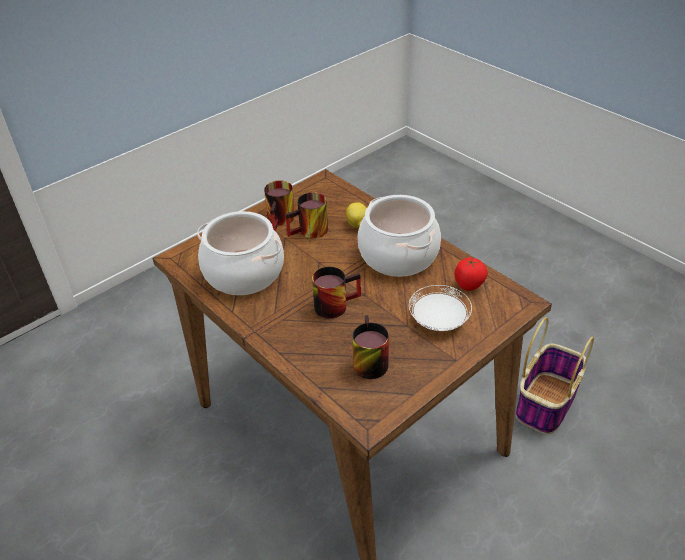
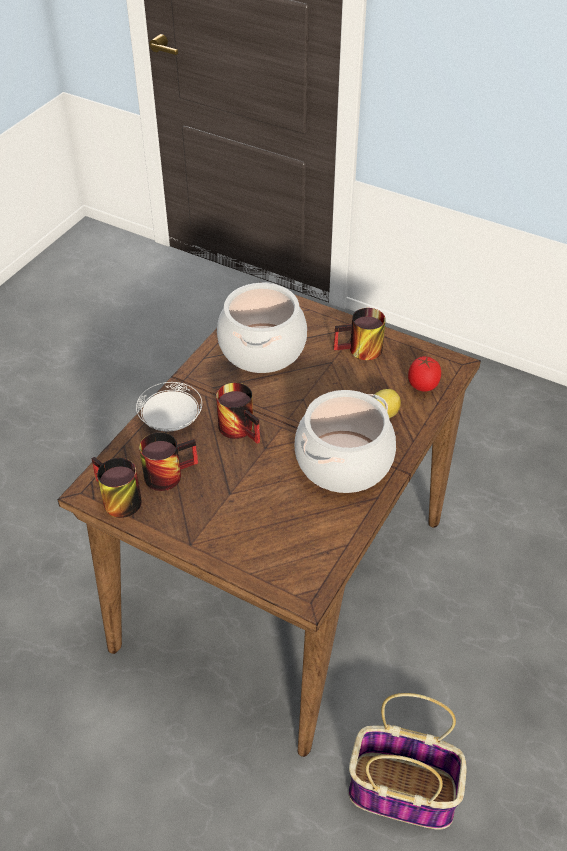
camera: 70 degrees right, 5 degrees up
(310, 232) = (350, 379): mug -> mug (115, 500)
(439, 320) = (246, 519): white plate -> white plate (171, 420)
(469, 285) = (316, 537): tomato -> tomato (422, 386)

